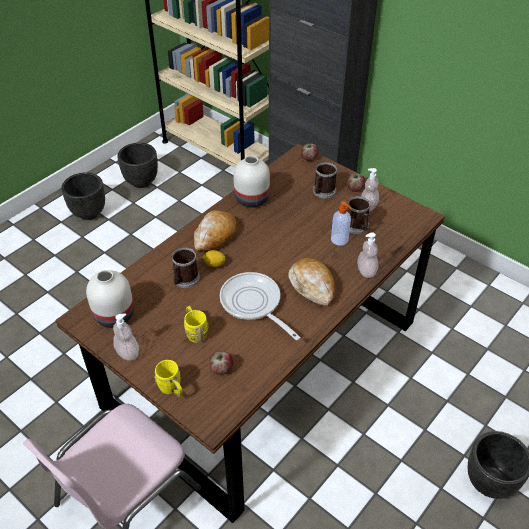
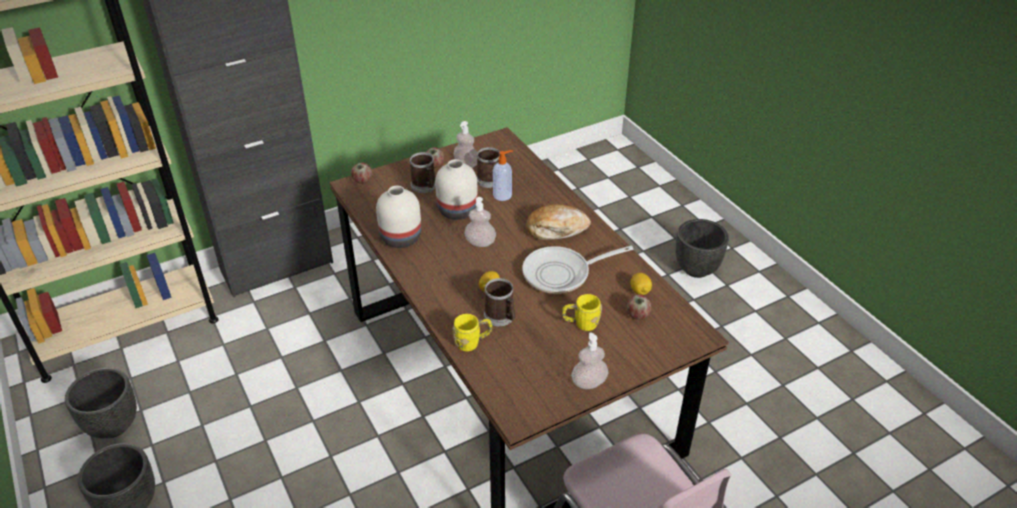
camera: 70 degrees left, 5 degrees down
(113, 315) = (527, 386): white vase -> white vase (457, 211)
(172, 389) = (651, 356): yellow mug -> yellow mug (472, 342)
(215, 236) = (445, 279): bread -> none
(255, 364) = (640, 291): none -> lemon
(366, 271) = (554, 191): soap dispenser -> soap dispenser (480, 242)

